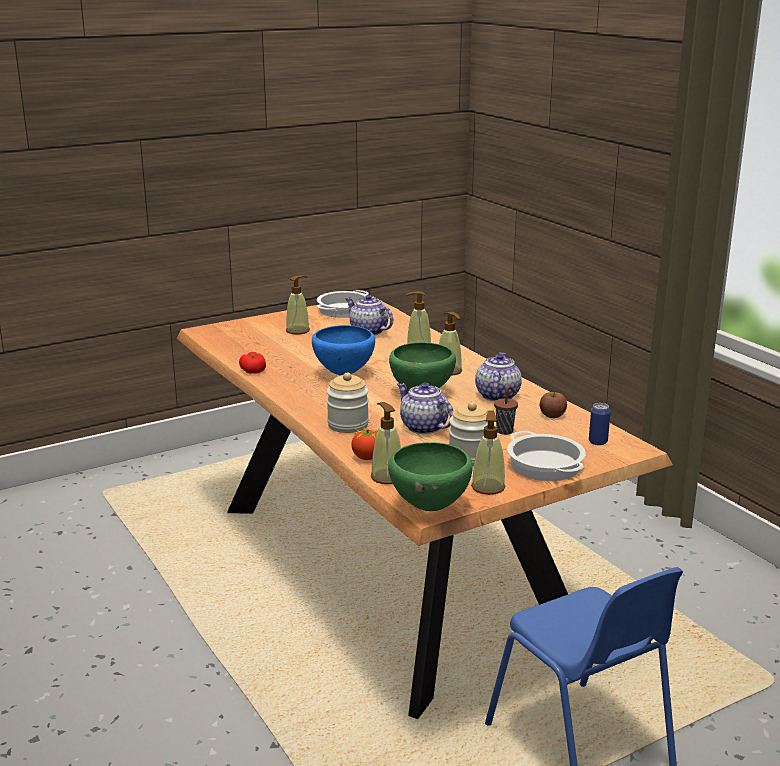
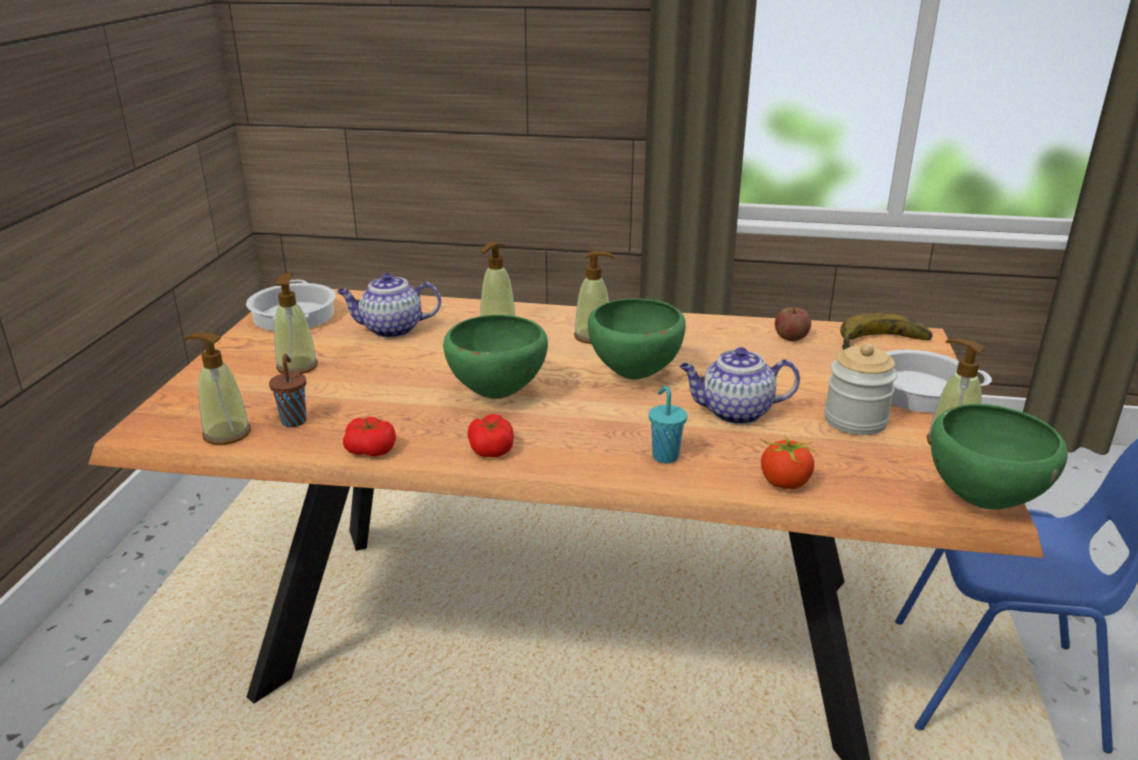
camera: 50 degrees left, 5 degrees up
(292, 390) = (491, 448): none -> tomato
(343, 374) = (496, 395): blue bowl -> green bowl
(348, 425) = (664, 456): jar -> turquoise cup
(387, 477) = (861, 494): soap dispenser -> soap dispenser (226, 434)
(497, 395) = (700, 341): teapot -> none
(505, 431) = (804, 374): brown cup -> brown cup (294, 420)
(598, 442) = (885, 344): can -> banana

